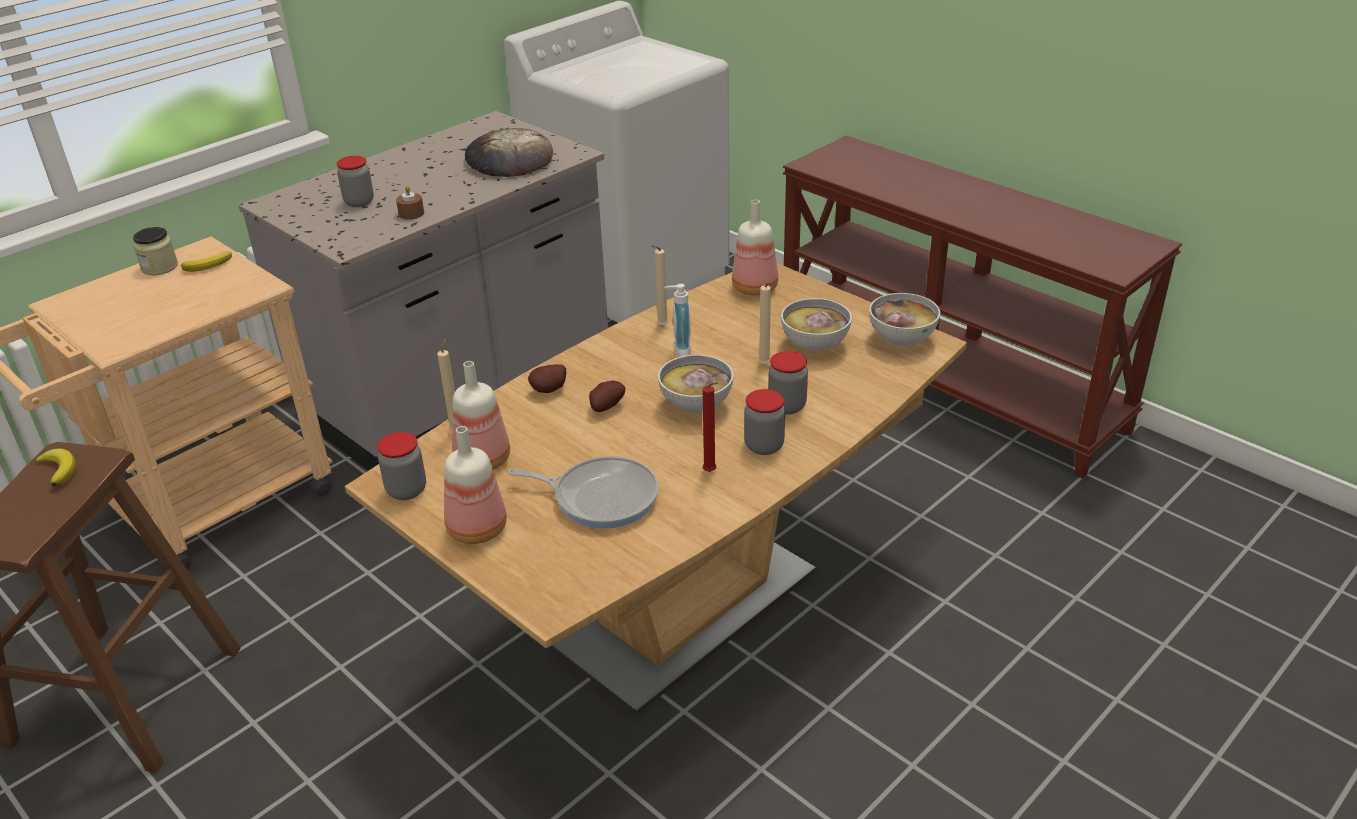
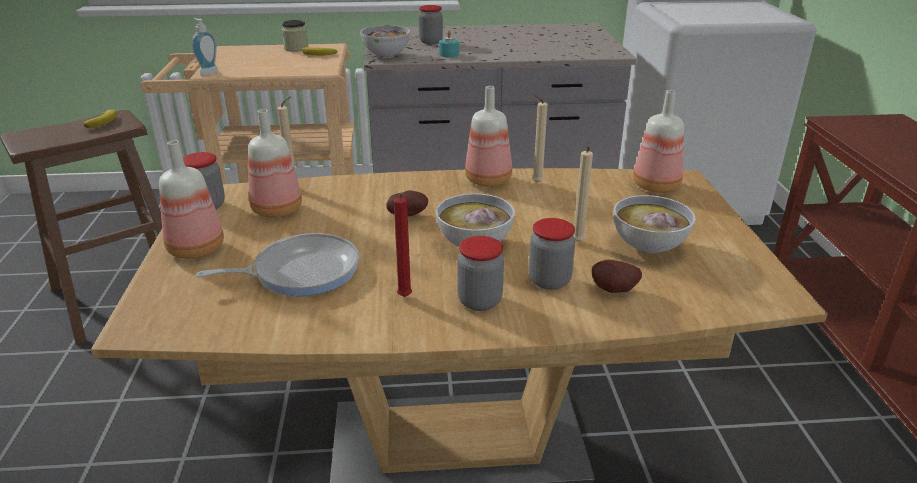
camera: 40 degrees right, 5 degrees down
(411, 213) = (449, 54): brown candle -> turquoise candle
(510, 160) = (561, 46): bread -> none
(550, 391) = (391, 189): potato -> potato (614, 291)
(601, 497) = (300, 271): frying pan -> frying pan turned 75 degrees counterclockwise
(621, 342) = (489, 180): none -> bottle
(679, 352) = (522, 203): soap dispenser -> soap dispenser (207, 72)
(902, 339) = (748, 279): bowl -> bowl (386, 55)

